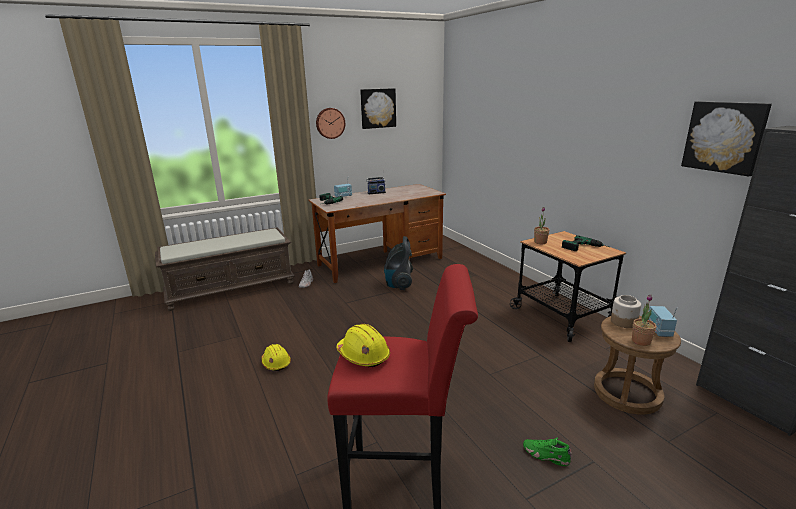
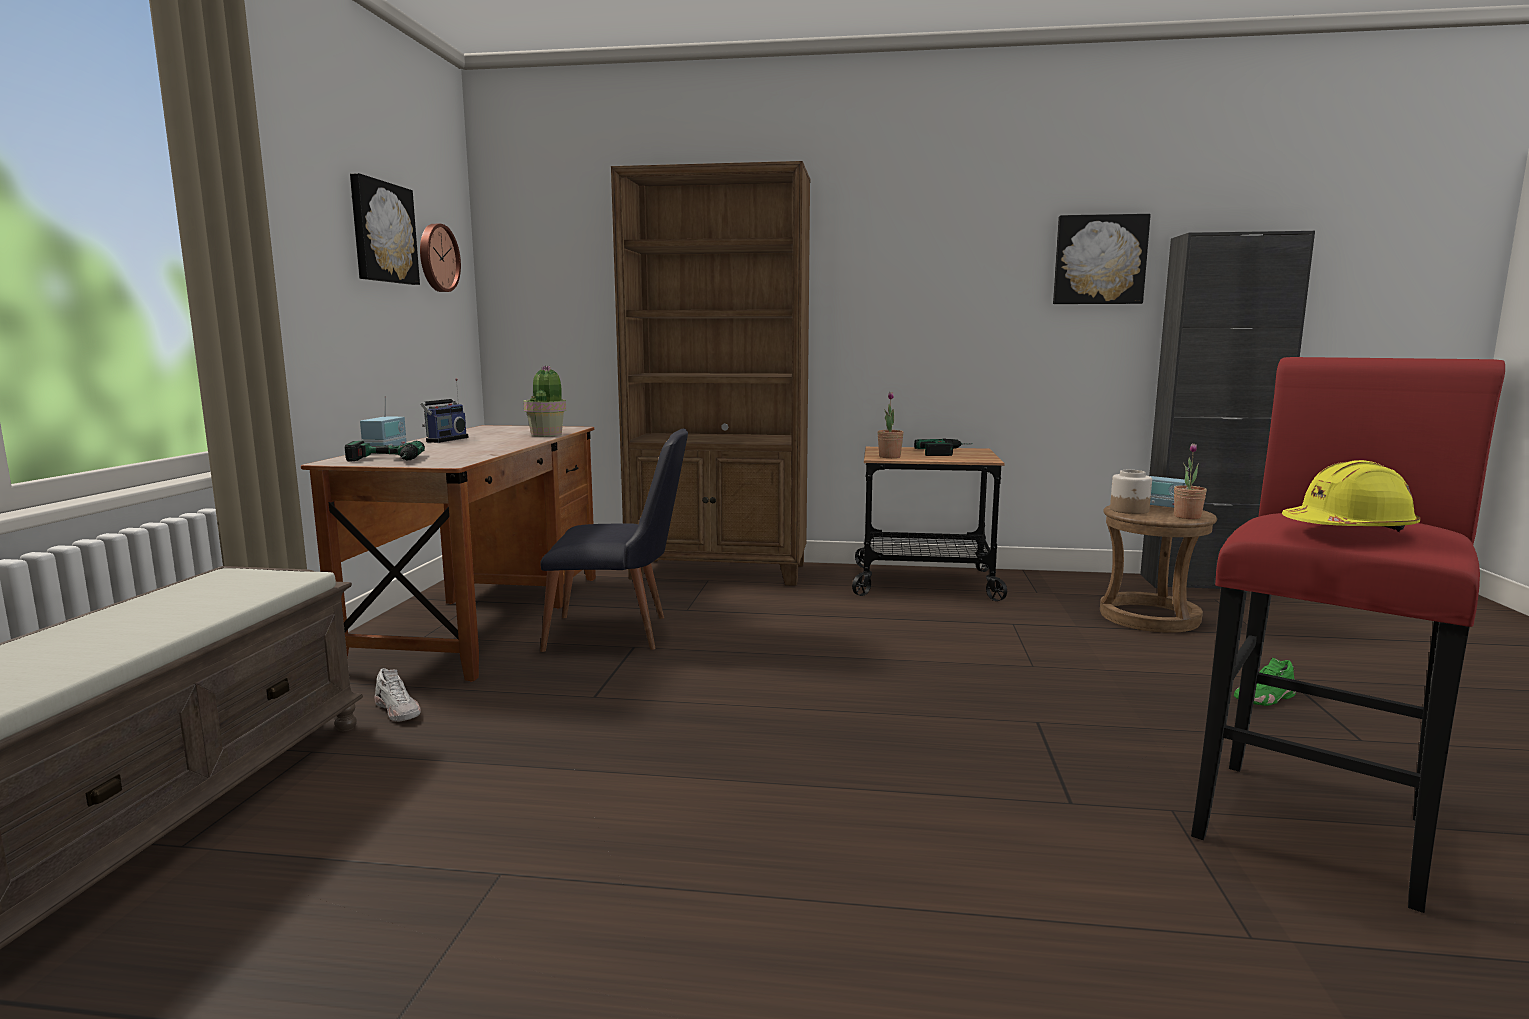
camera: 55 degrees left, 10 degrees down
(276, 363) = (744, 851): yellow hard hat -> none
(330, 123) = (296, 249): wall clock -> wall clock (437, 258)
(398, 284) = (620, 633): vacuum cleaner -> black chair
(411, 196) = (547, 434): none -> potted plant
(490, 272) = (720, 572): none -> brown bookcase

